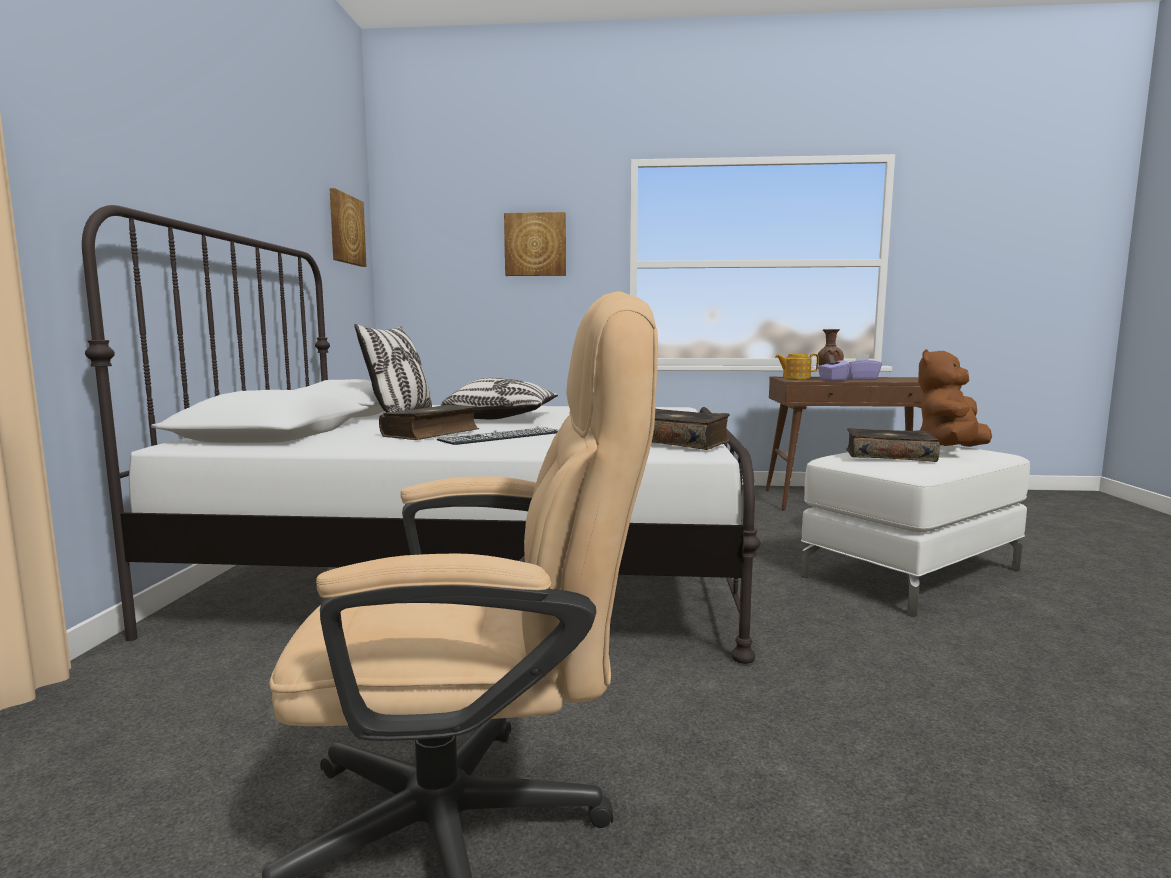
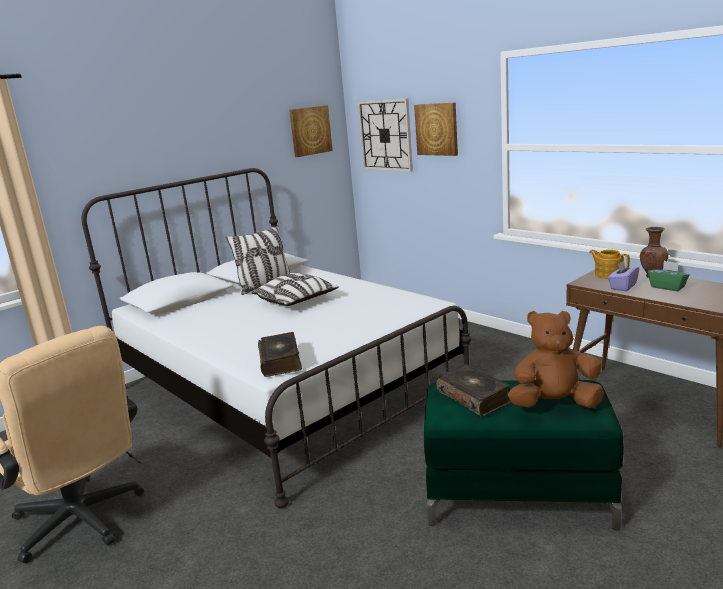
camera: 45 degrees right, 10 degrees up
(432, 433) = (223, 317): book -> none
(447, 252) = (385, 135): none -> wall clock
(503, 436) = (239, 329): keyboard -> none
(861, 379) = (667, 287): purple tissue box -> green tissue box
(911, 572) = (518, 493): white ottoman -> green ottoman

